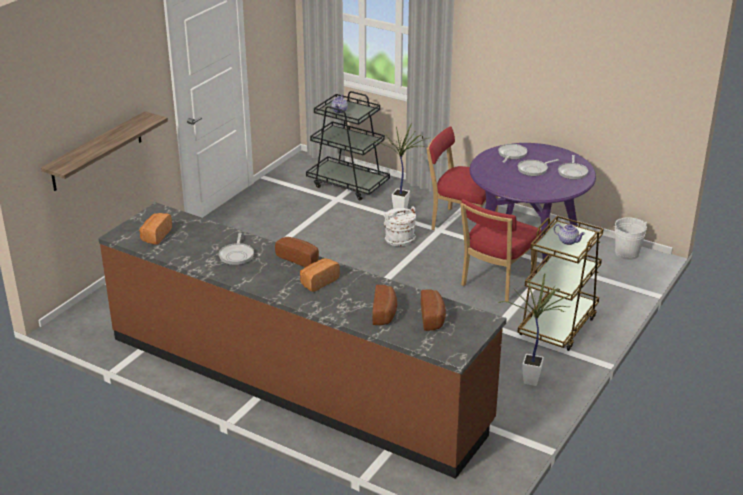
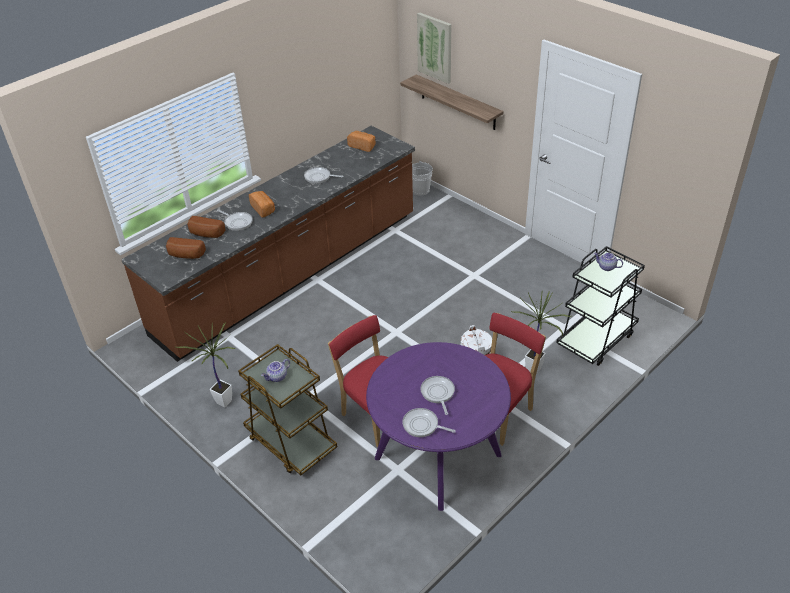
camera: 105 degrees right, 10 degrees up
(59, 108) = (435, 47): none -> picture
(299, 258) = (300, 203): bread -> none
(511, 154) = (479, 383): frying pan -> frying pan (237, 222)
(627, 253) = (399, 548): white bucket -> white bucket (420, 190)

